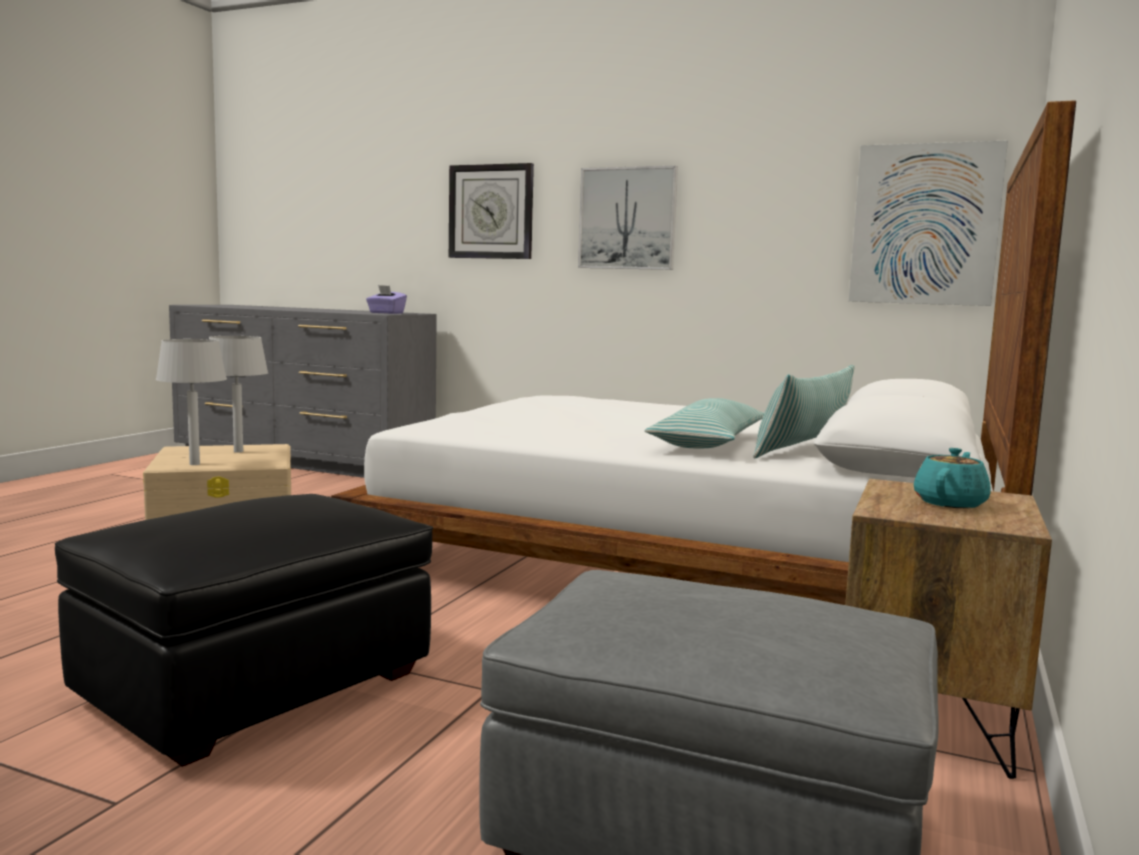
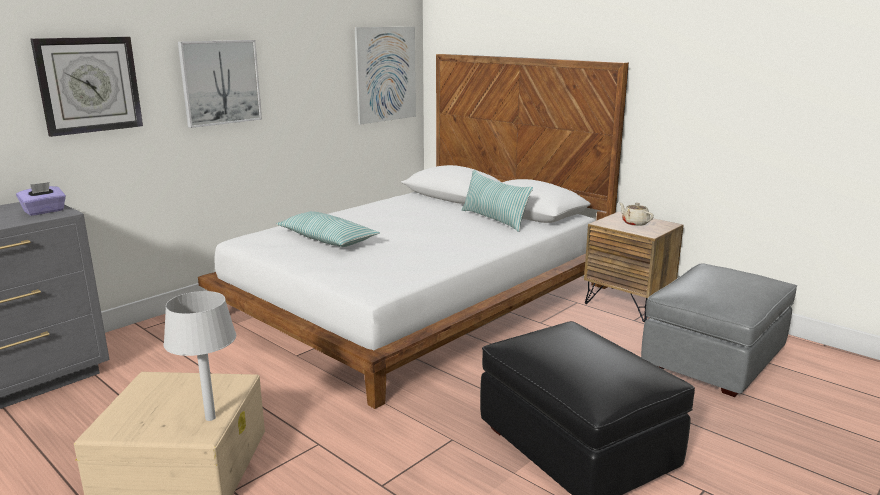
camera: 70 degrees left, 10 degrees up
(238, 451) = (161, 395): grey table lamp -> none
(708, 443) = (471, 232): pillow -> pillow (327, 239)
(950, 503) = (634, 223): turquoise teapot -> beige teapot

